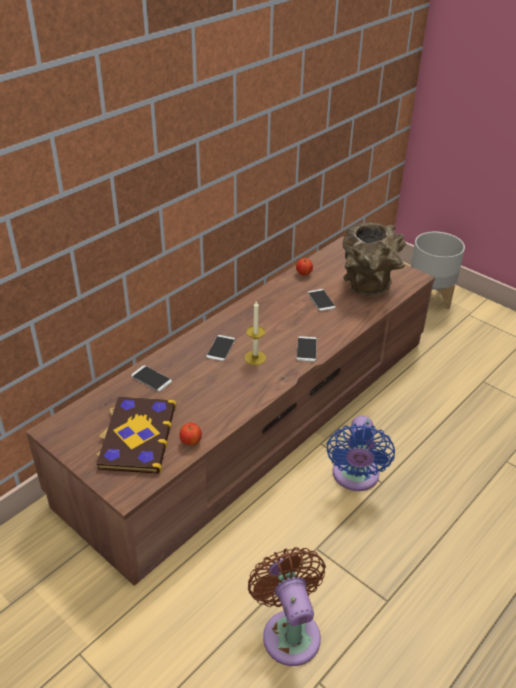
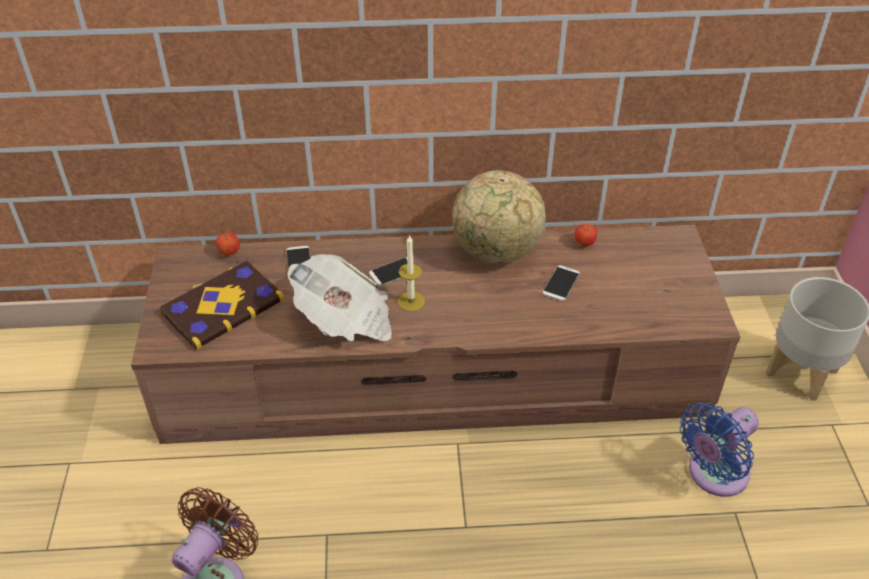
camera: 45 degrees right, 5 degrees up
(191, 442) = (253, 341): apple -> apple (229, 253)
(231, 392) = (345, 320): none -> newspaper
(264, 304) = (496, 252): none -> globe
(306, 349) = (471, 325): phone -> none
(355, 477) = (447, 501): blue fan -> blue fan (713, 475)
(367, 289) = (632, 302): brown vase -> none

